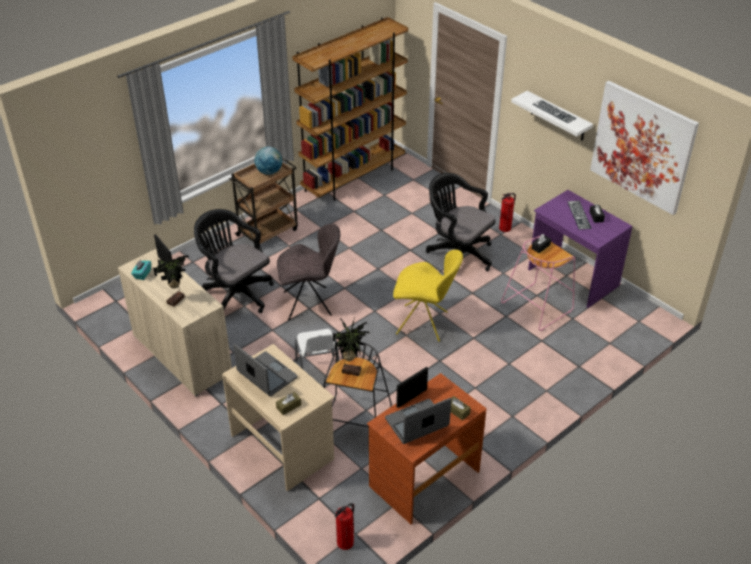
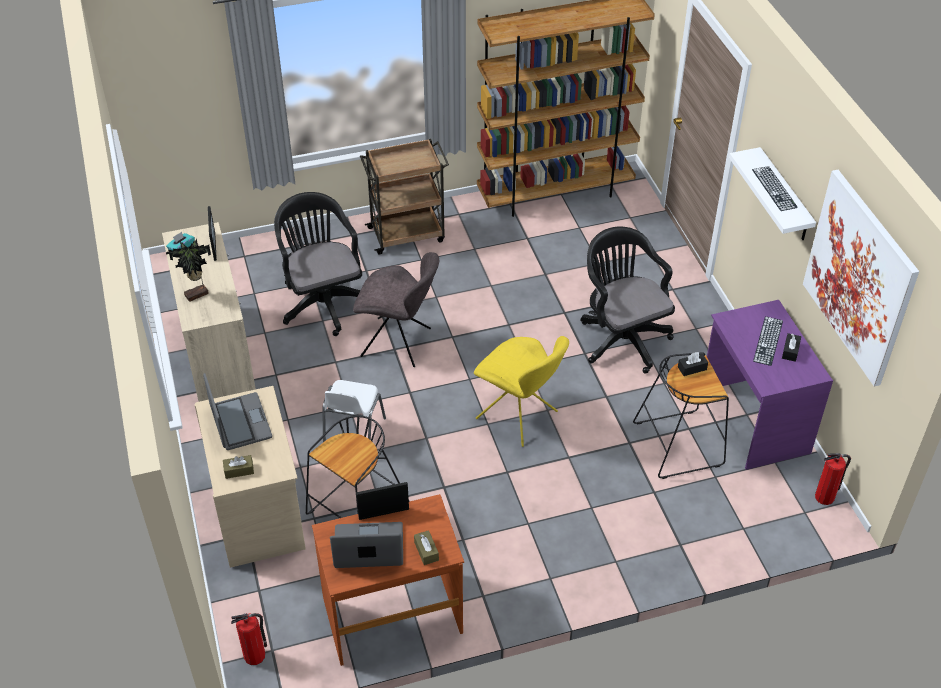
camera: 25 degrees right, 5 degrees up
(269, 172) = (413, 161): globe -> none
(351, 370) = (346, 451): potted plant -> none
(505, 228) = (707, 321): fire extinguisher -> fire extinguisher (825, 497)
(537, 306) = (679, 443): pink stool -> black stool

